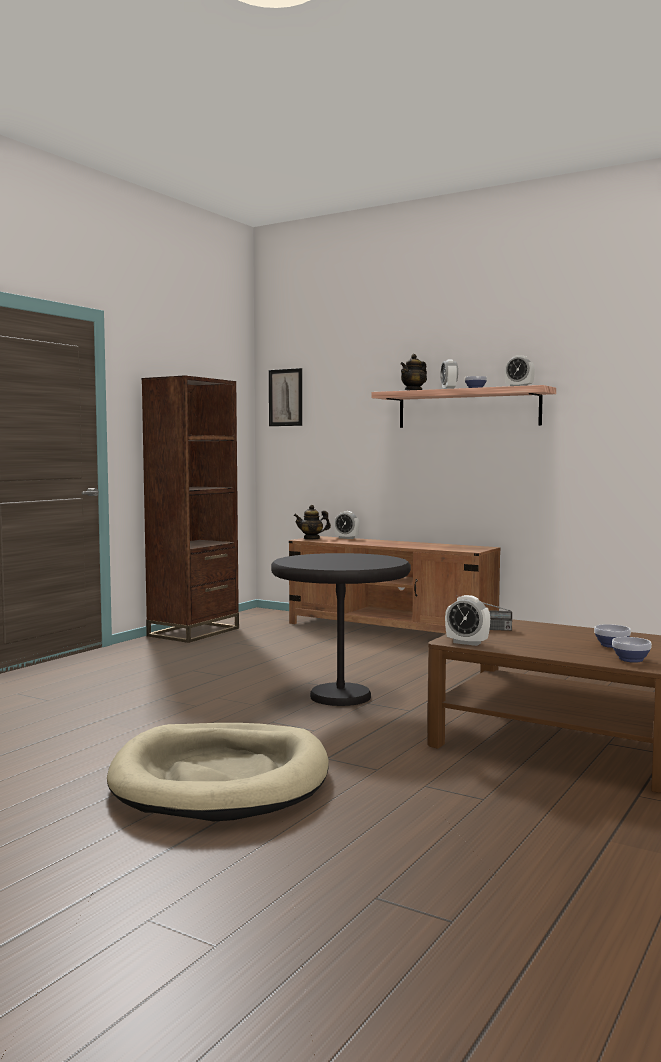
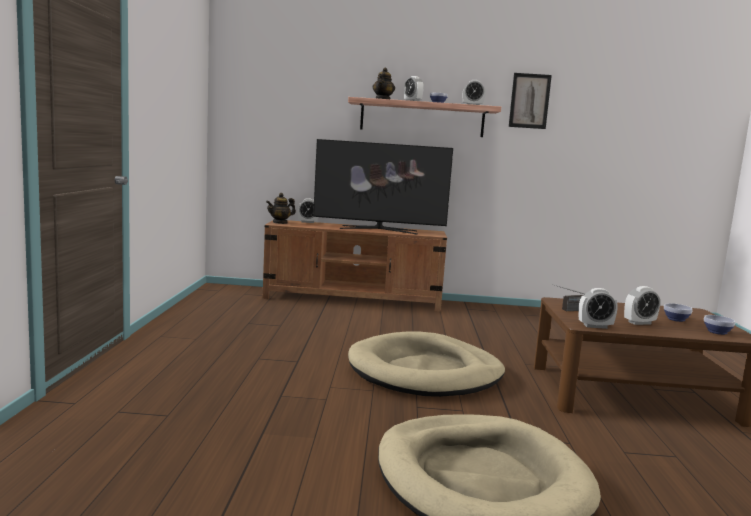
camera: 30 degrees left, 5 degrees up
(194, 632) = (191, 314): brown bookcase -> none
(285, 397) = (244, 92): picture -> picture (529, 101)
(340, 697) = (425, 371): black side table -> beige dog bed
(411, 545) = (378, 230): none -> television
(542, 644) = (639, 323): none -> alarm clock

